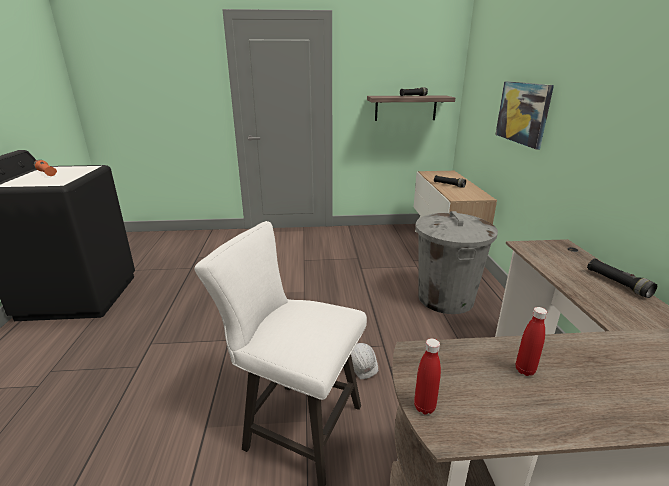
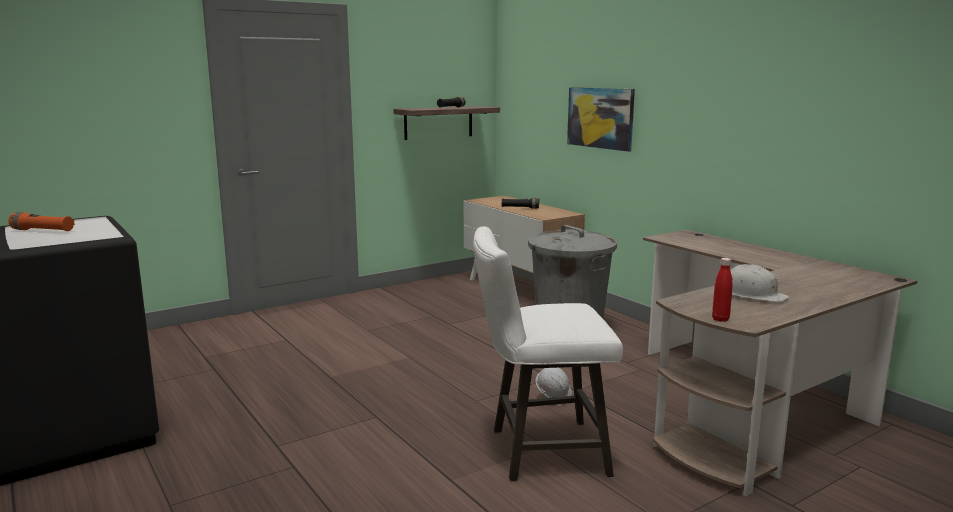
camera: 30 degrees left, 10 degrees down
(525, 370) = (752, 294): red bottle -> white hard hat
(617, 283) = (751, 247): black flashlight -> none

